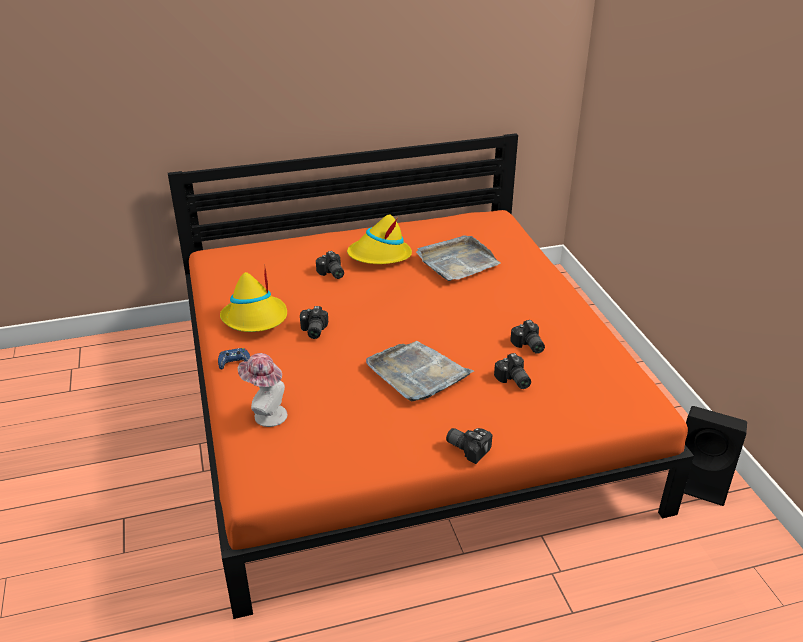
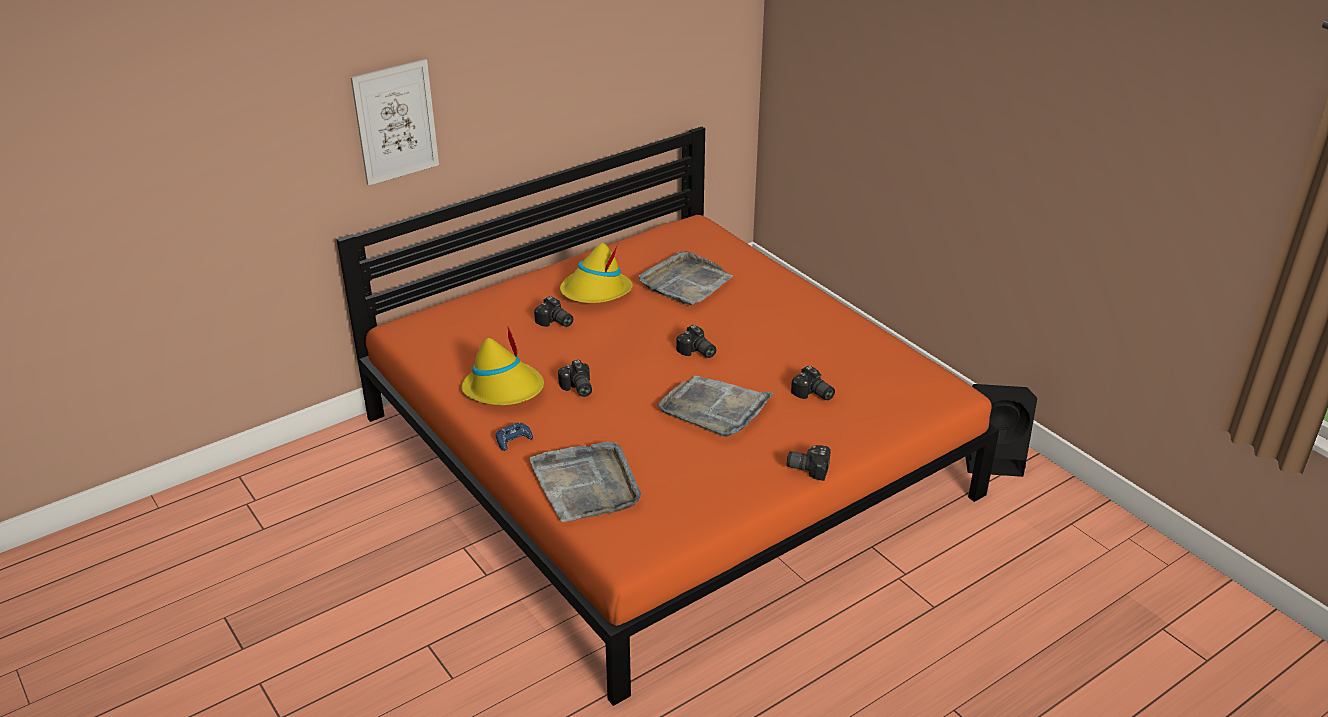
camera: 20 degrees left, 0 degrees up
(225, 83) = (395, 122): none -> picture
(266, 415) = (587, 484): hat -> grey tray
(528, 346) = (807, 357): camera -> camera (696, 352)

